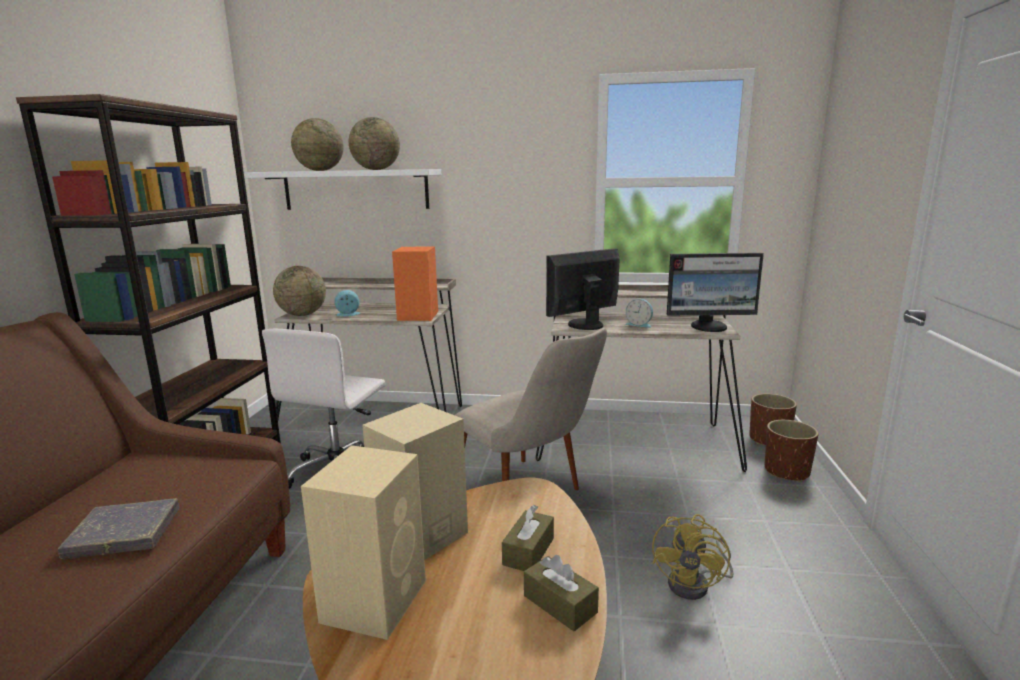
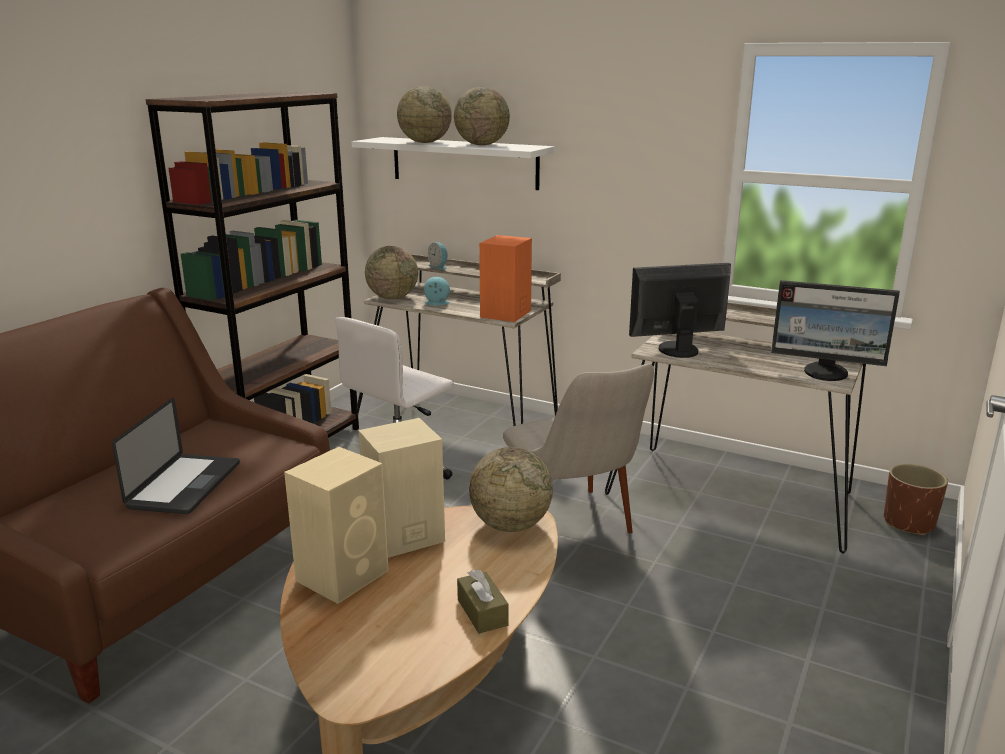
camera: 20 degrees right, 5 degrees up
(124, 534) = (185, 485): grey book -> laptop
(522, 501) = (510, 525): none -> globe
(528, 551) = (485, 568): brown tissue box -> none
(639, 324) = (742, 358): alarm clock -> alarm clock (439, 267)
(695, 585) = (691, 649): yellow fan -> none
(787, 472) = (898, 564): brown planter -> none

